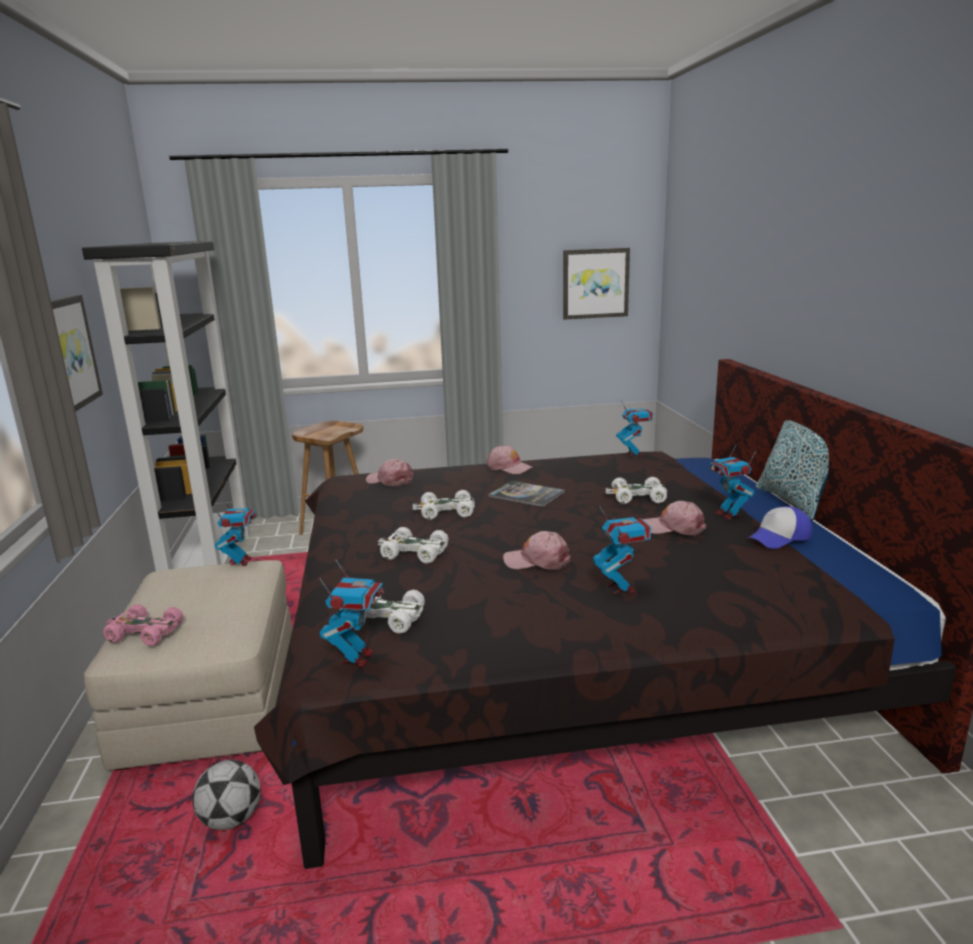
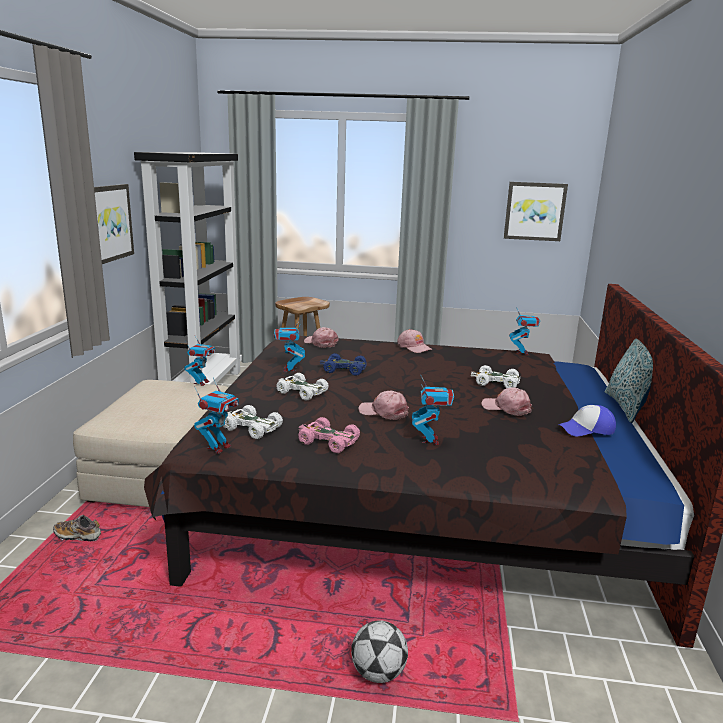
camera: 15 degrees right, 0 degrees up
(126, 829) = (77, 536): none -> shoe
(144, 633) = (117, 414): pink toy car -> pink toy car (328, 442)
(231, 819) = (140, 546): football -> football (378, 673)
(445, 512) = (344, 370): white toy car -> blue toy car
(526, 495) = (412, 368): book -> none
(728, 514) = (559, 406): toy robot -> toy robot (289, 369)

